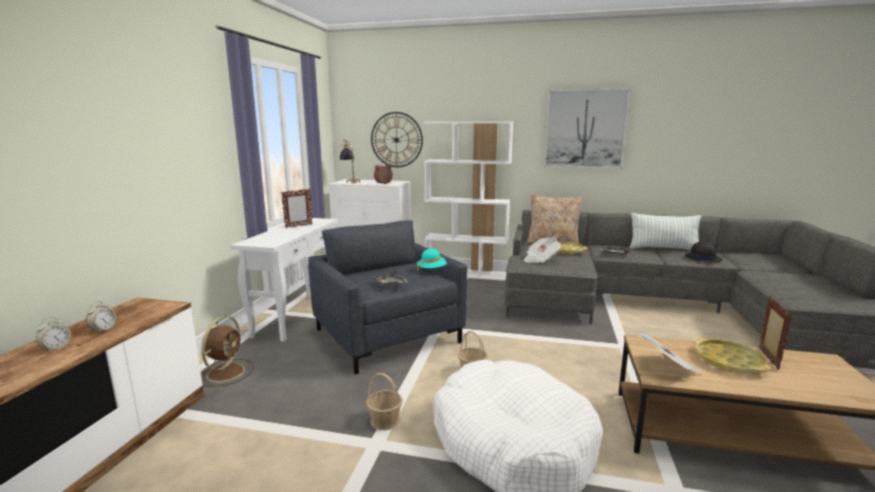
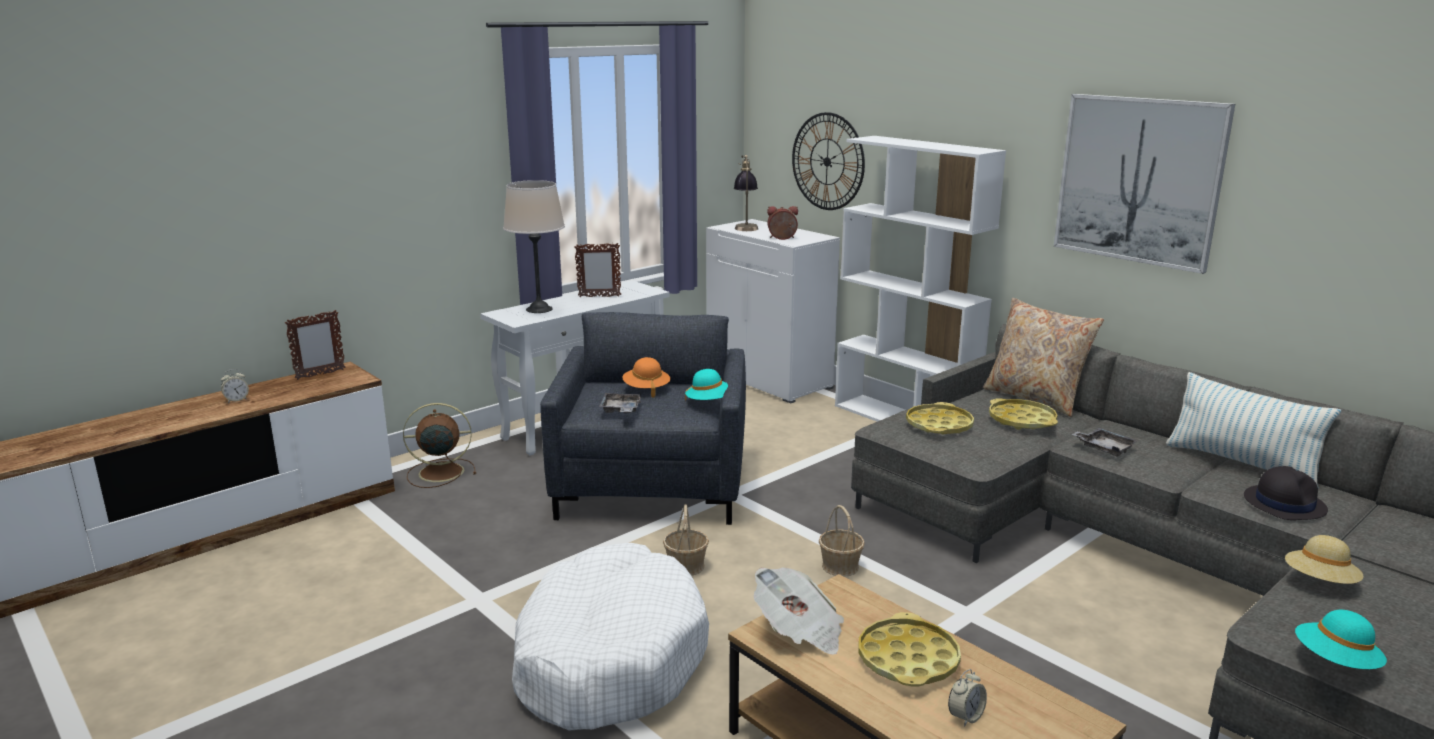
camera: 35 degrees right, 5 degrees up
(103, 329) = (284, 391): alarm clock -> alarm clock (965, 717)
(227, 372) = (439, 472): brown fan -> brown fan turned 150 degrees counterclockwise
(271, 237) = (539, 309): none -> beige table lamp
(384, 271) = (646, 389): none -> orange hat
(385, 420) = (516, 581): basket -> basket (840, 566)
(540, 259) = (939, 425): newspaper -> yellow tray
(767, 280) = (1320, 582): none -> beige hat
(768, 359) = (979, 681): picture frame -> picture frame (320, 374)
(834, 304) = (1335, 662): none -> turquoise hat

